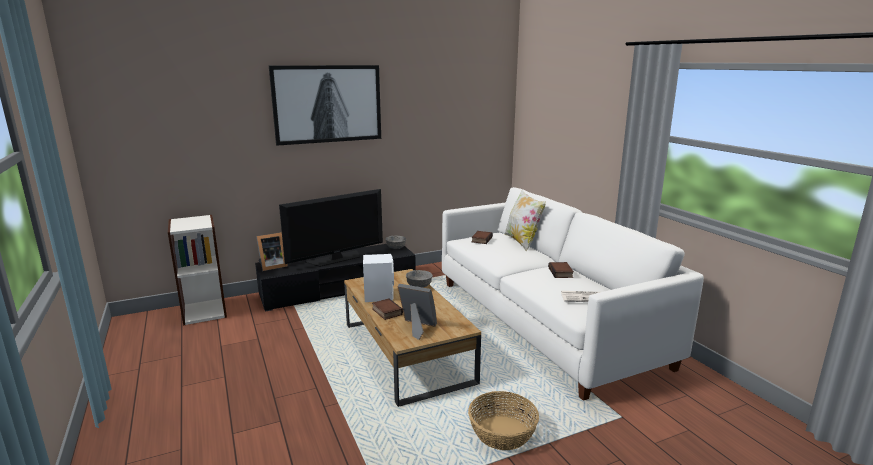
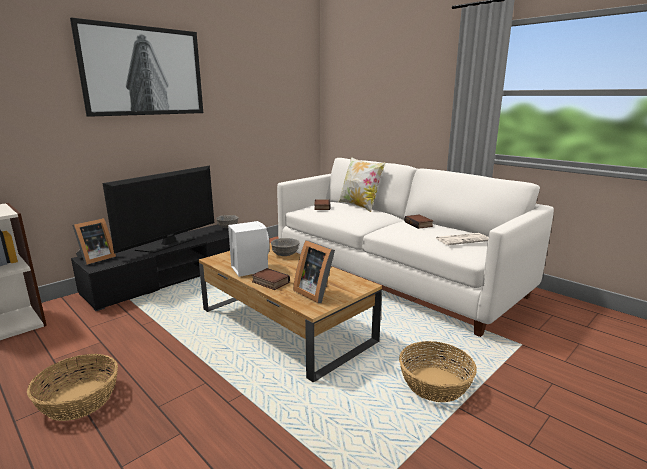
camera: 20 degrees left, 0 degrees up
(225, 380) = (78, 400): none -> basket
(417, 328) = (316, 292): picture frame -> picture frame turned 135 degrees counterclockwise

